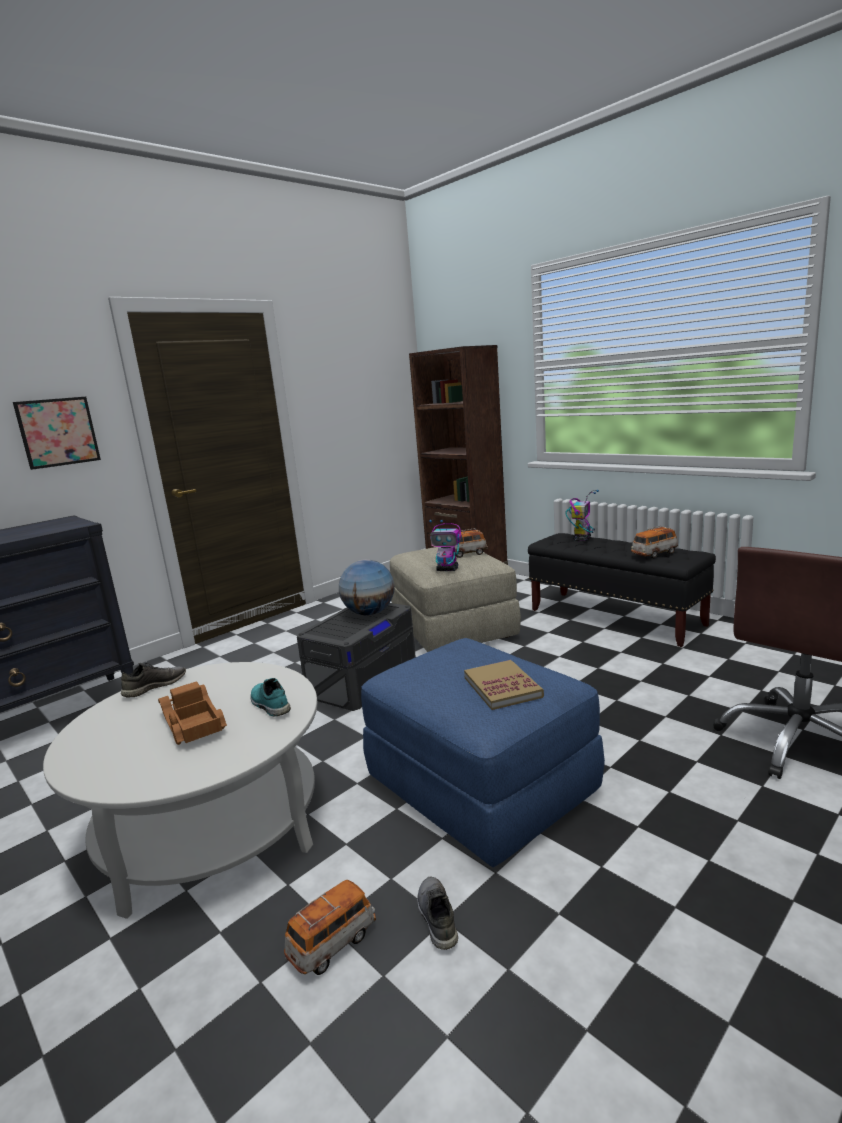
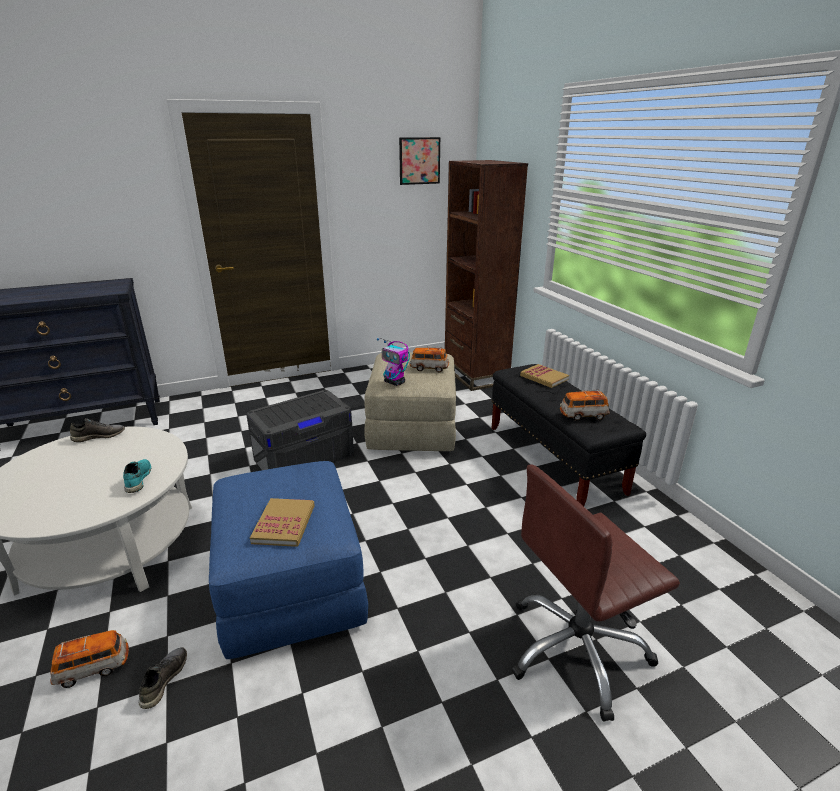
camera: 20 degrees right, 10 degrees up
(58, 432) = (122, 211): picture -> picture (419, 161)
(192, 724) = (82, 479): toy truck -> none
(369, 613) = (314, 406): globe -> none
(582, 539) = (544, 377): toy robot -> book

